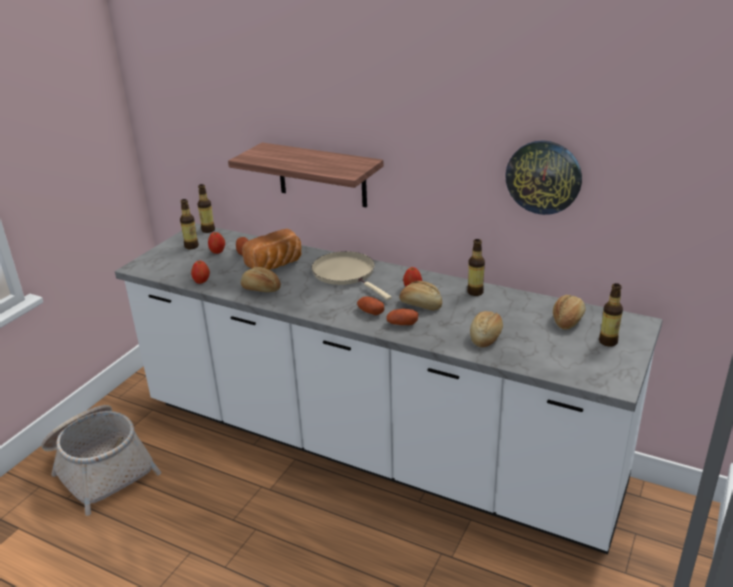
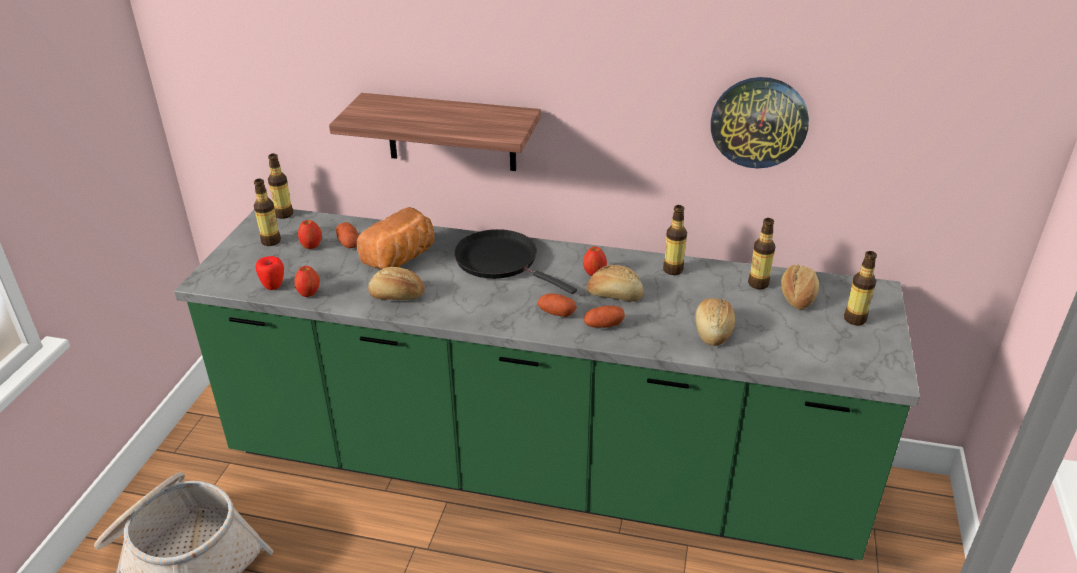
camera: 15 degrees left, 5 degrees up
(180, 274) = (273, 286): none -> apple
(346, 274) = (501, 261): beige frying pan -> black frying pan
(372, 448) = (539, 471): white counter -> green counter
(539, 308) = (758, 284): none -> bottle

